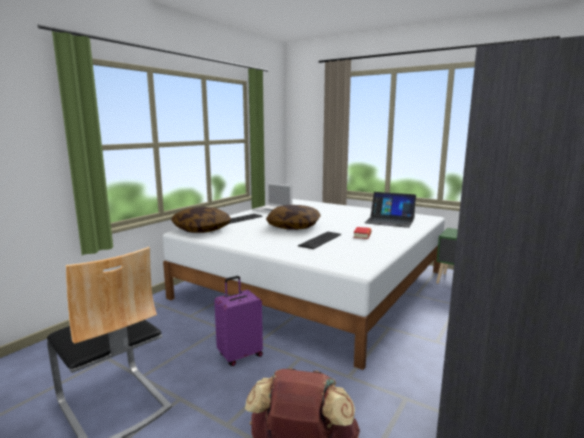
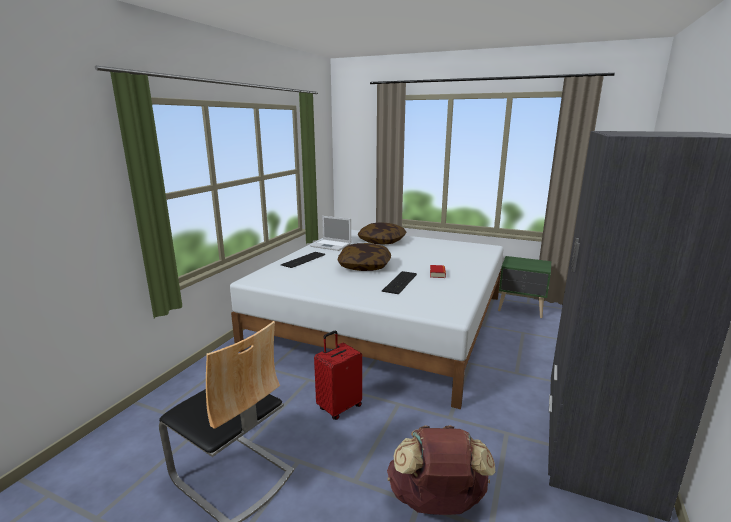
camera: 10 degrees left, 5 degrees up
(202, 229) = (270, 276): pillow -> pillow (382, 241)
(240, 355) = (339, 407): purple suitcase -> red suitcase
(390, 221) = (455, 253): laptop -> none

